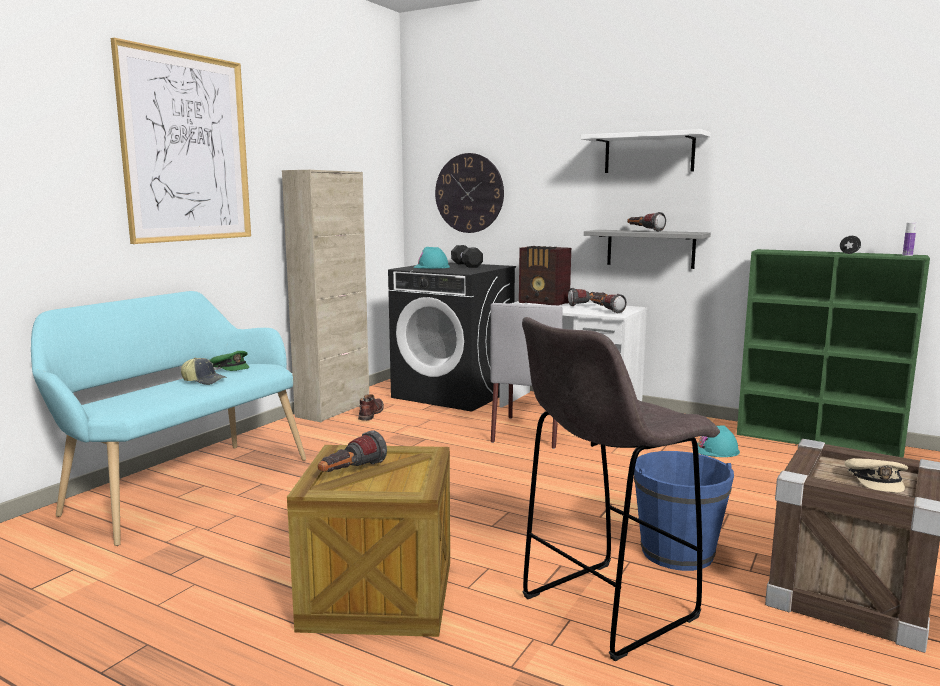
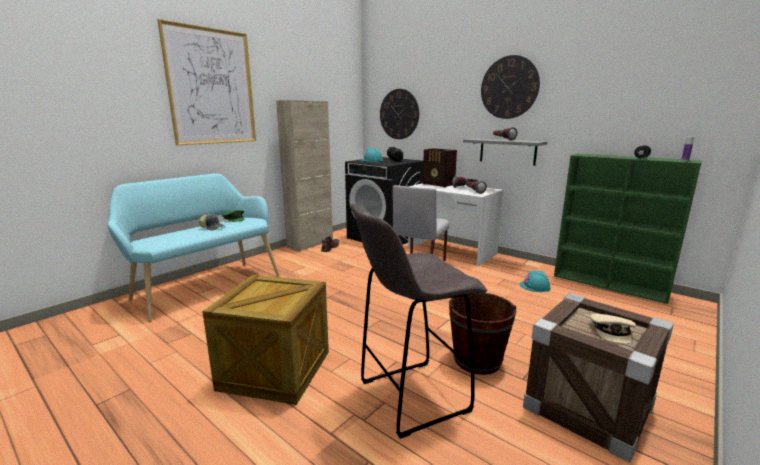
camera: 10 degrees right, 5 degrees up
(350, 472) = (253, 296): flashlight -> none
(649, 153) = (509, 87): white shelf -> wall clock
(677, 553) = (477, 360): blue bucket -> brown bucket

